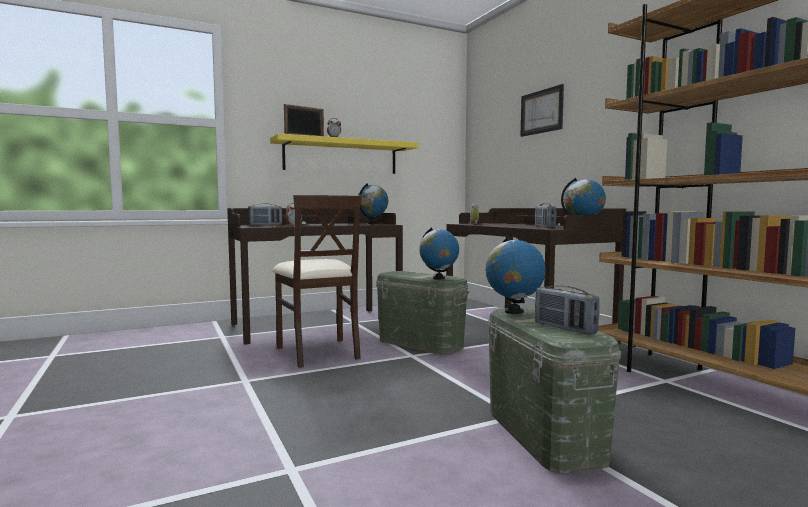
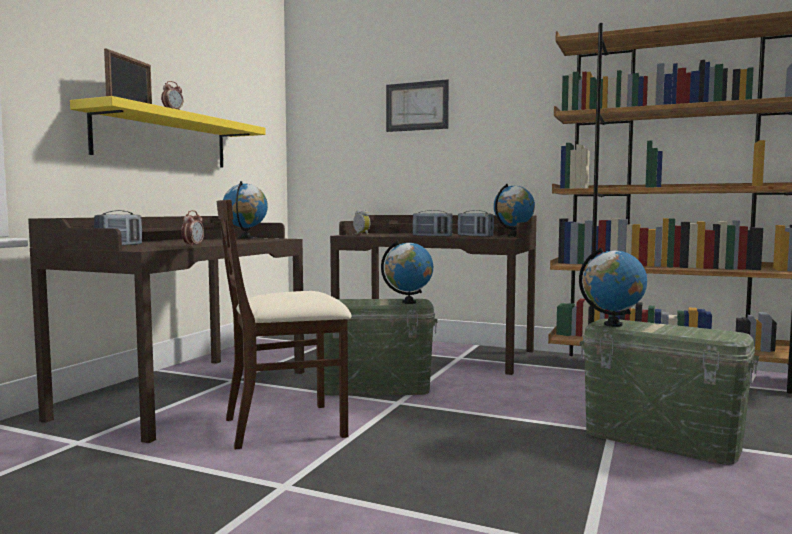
camera: 40 degrees left, 0 degrees up
(318, 352) = (286, 426): beige chair -> beige chair turned 135 degrees clockwise
(564, 328) = (697, 331): radio -> radio (432, 236)

